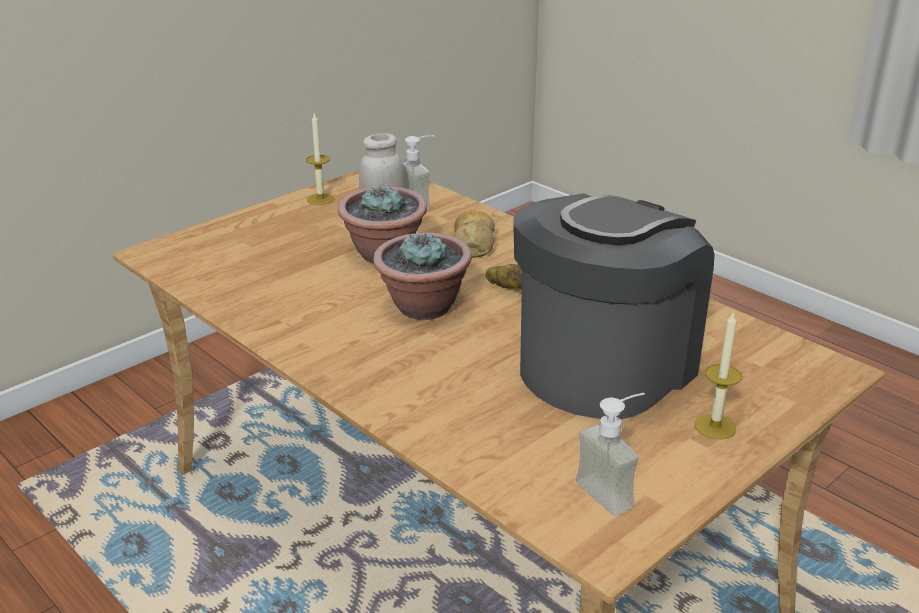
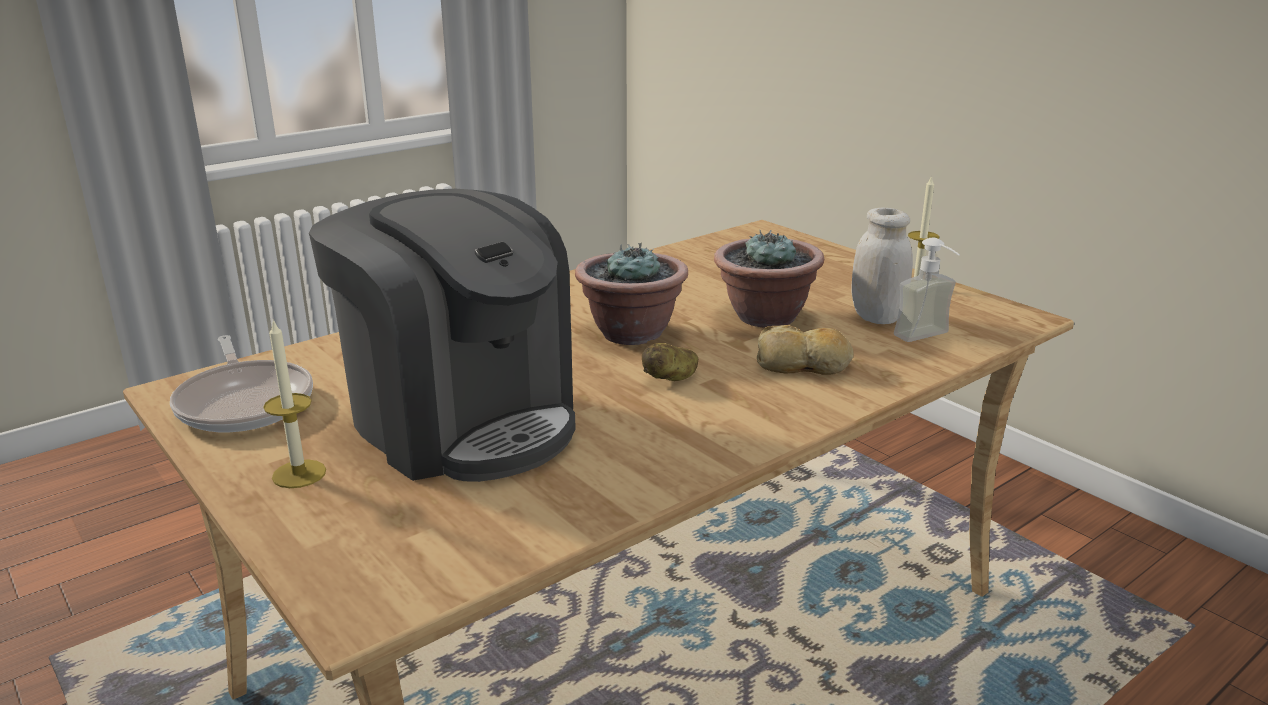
camera: 95 degrees right, 5 degrees down
(614, 490) = (245, 402): soap dispenser -> frying pan

